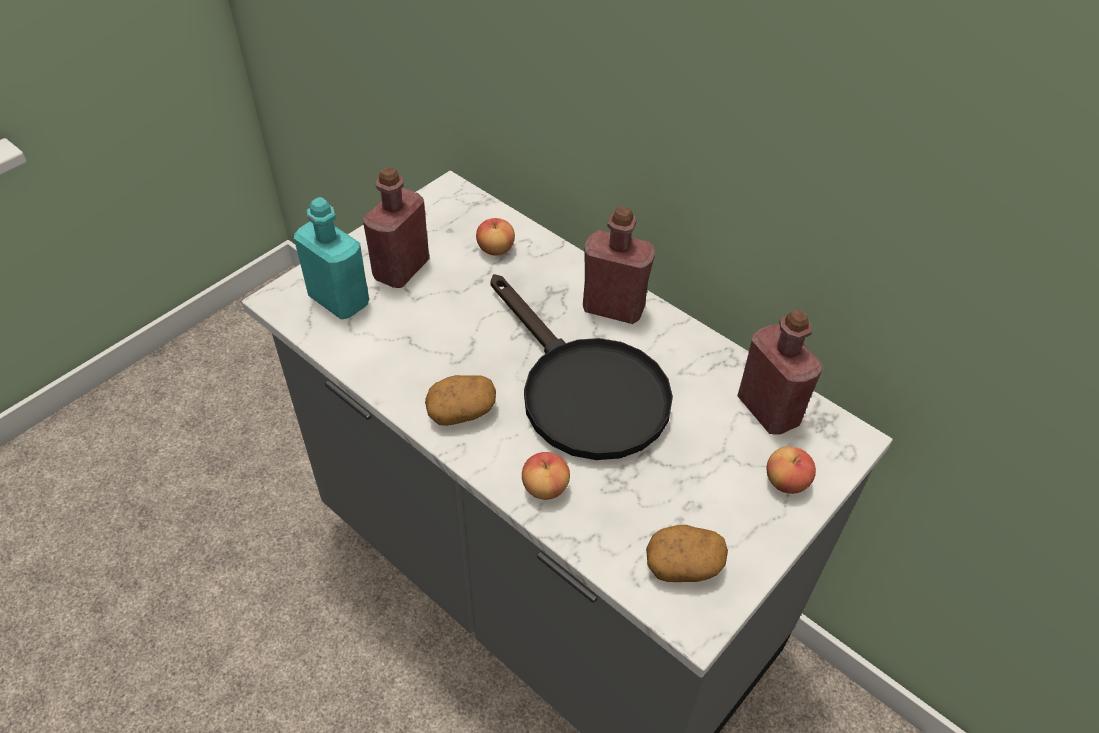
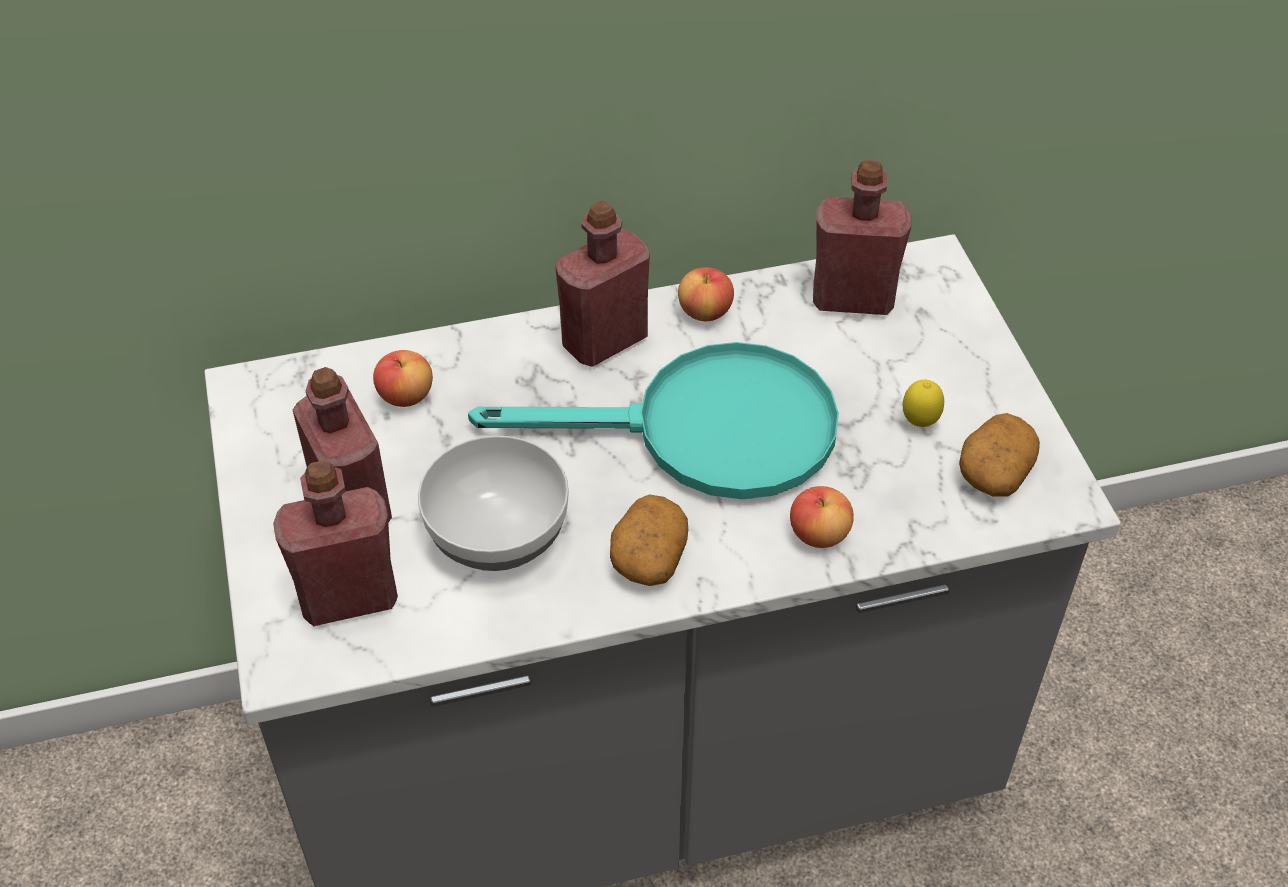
camera: 55 degrees left, 0 degrees up
(339, 300) = (349, 597): turquoise bottle -> red bottle
(426, 337) = (499, 535): none -> bowl
(582, 390) = (706, 432): black frying pan -> turquoise frying pan
(689, 499) = (919, 423): none -> lemon
(786, 482) = (951, 338): apple -> apple (705, 312)

